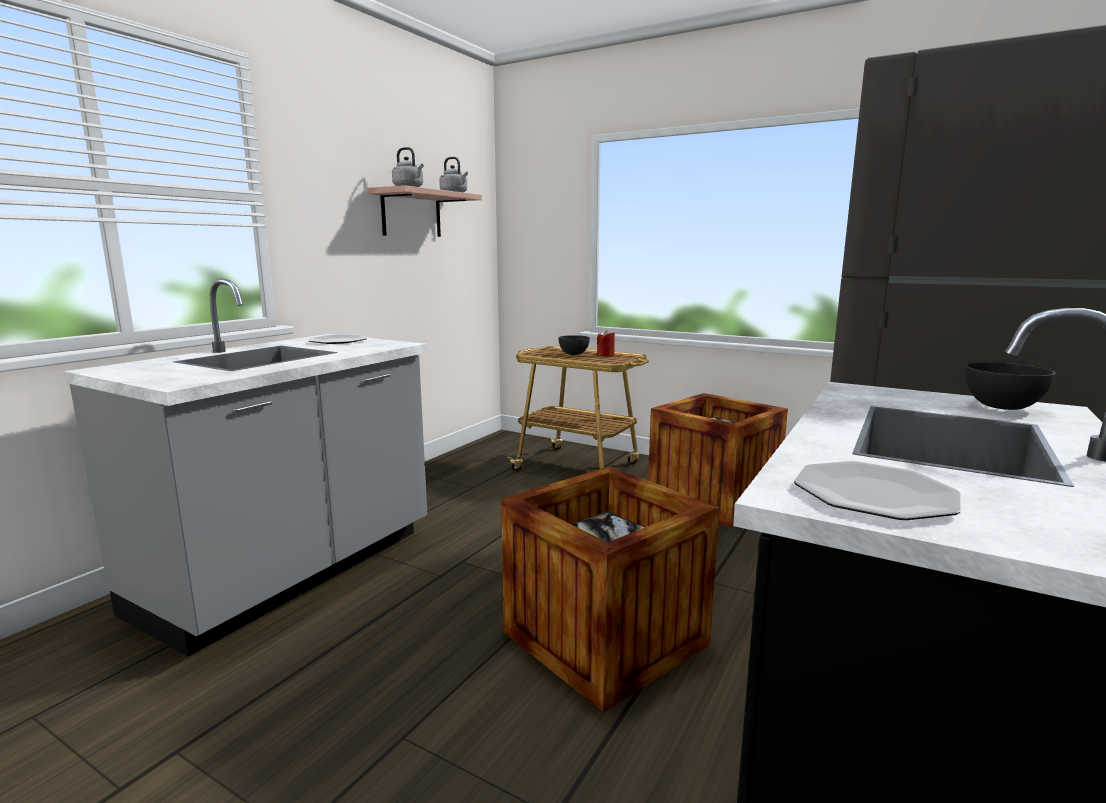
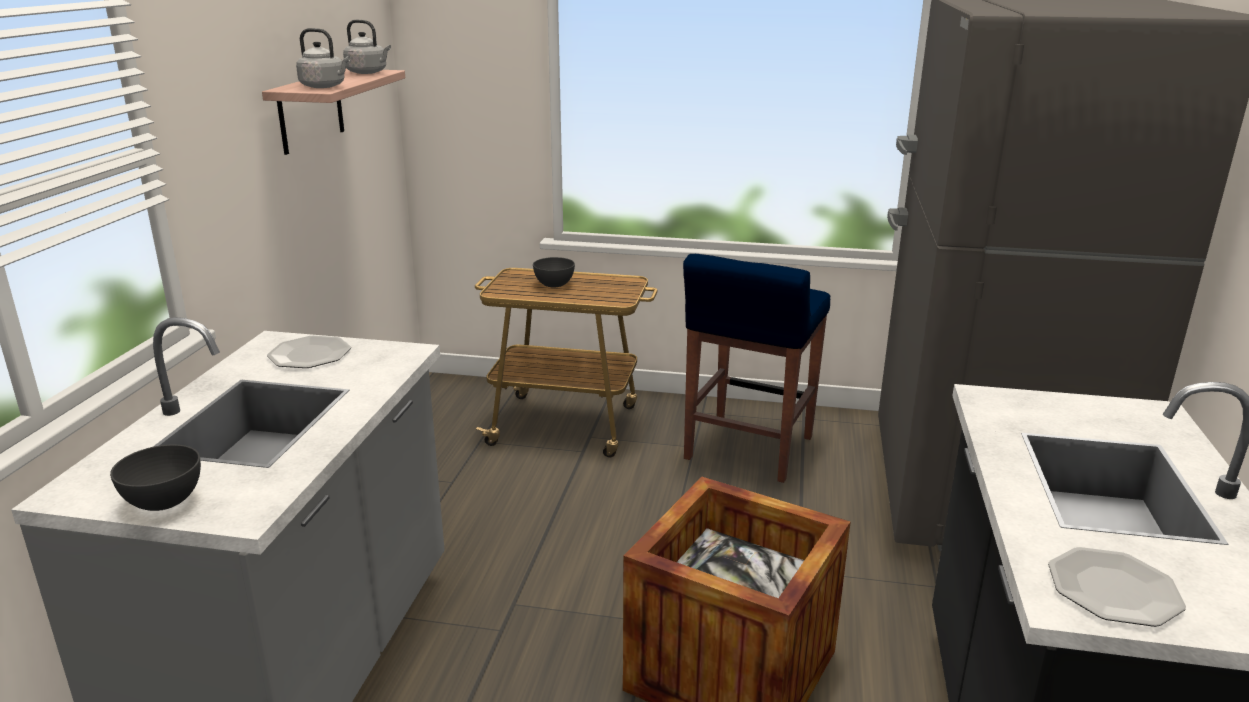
camera: 20 degrees left, 10 degrees up
(605, 355) = (597, 283): red candle -> none
(713, 498) = (747, 449): crate -> blue stool
(1003, 407) = (1121, 415): grey bowl -> grey bowl (164, 502)

